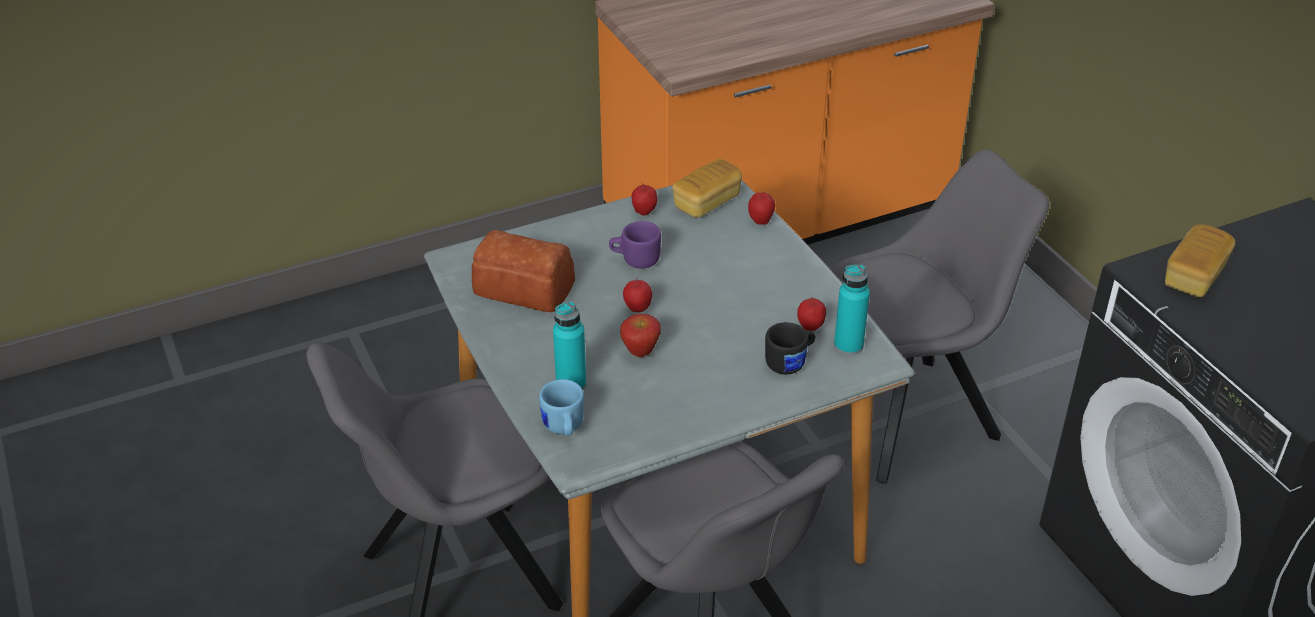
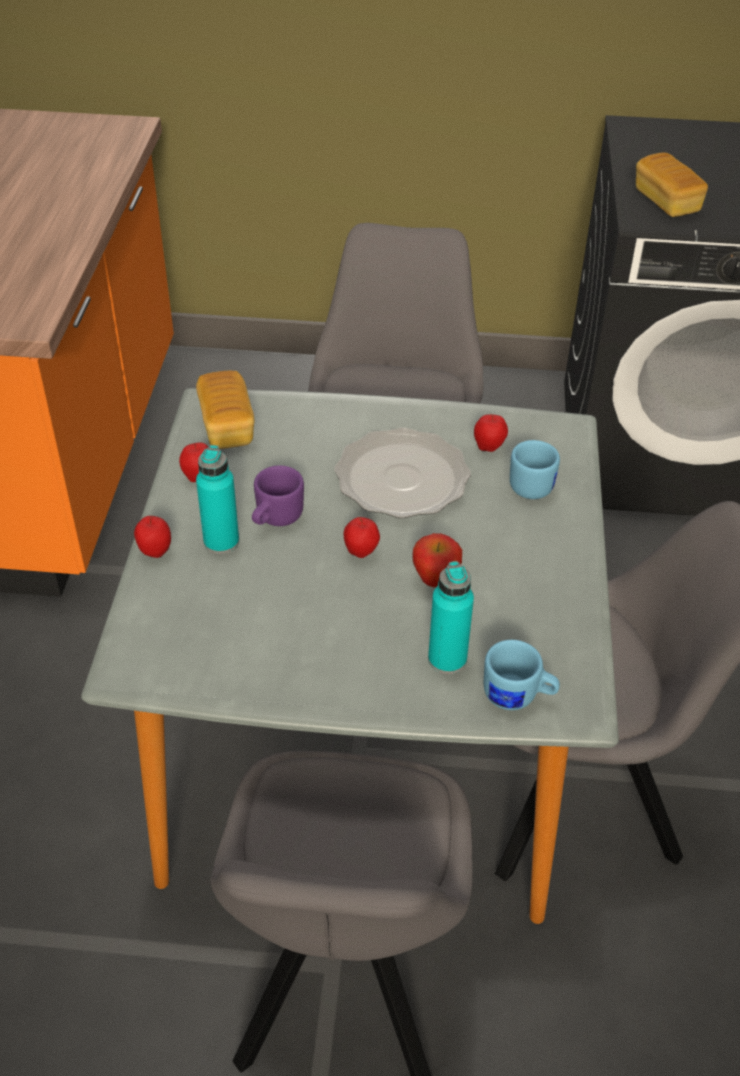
camera: 60 degrees left, 5 degrees up
(525, 289) = (245, 629): bread -> none
(733, 299) = (402, 477): none -> plate
(760, 221) = (294, 405): apple -> apple (155, 552)
(790, 362) = (530, 483): black mug -> blue mug
(848, 345) = (533, 436): turquoise bottle -> turquoise bottle (221, 542)

